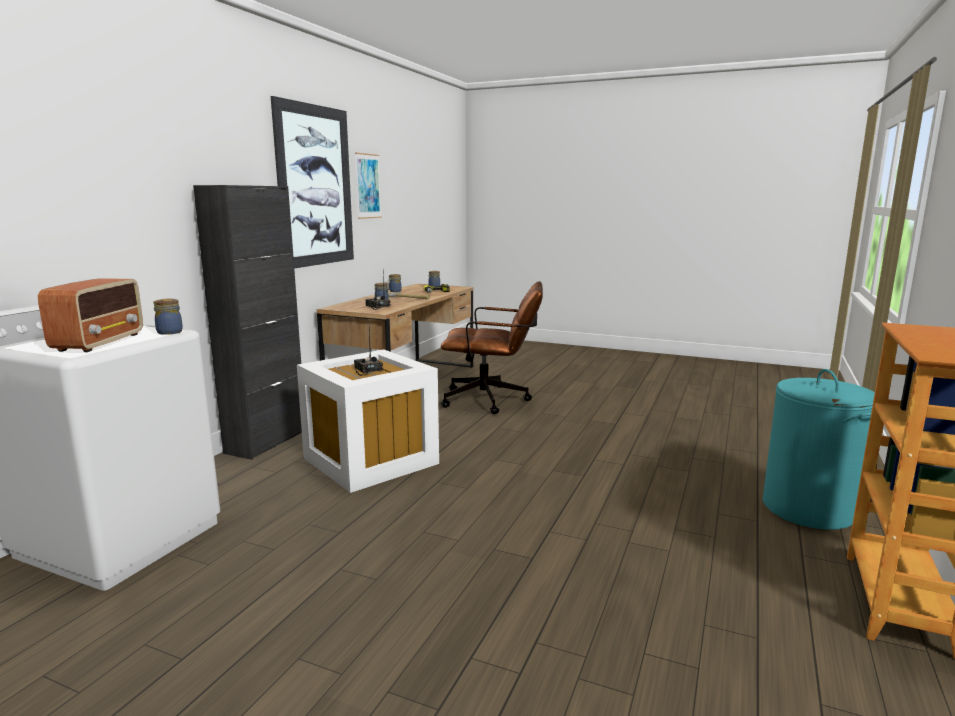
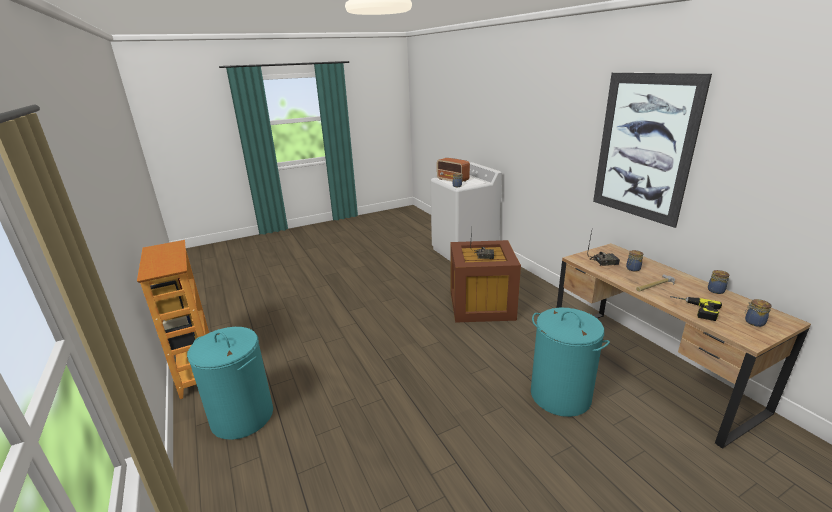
camera: 130 degrees right, 10 degrees up
(266, 442) = (539, 285): black cabinet -> none
(368, 186) = (733, 161): picture -> none
(371, 460) = (482, 306): white storage box -> brown storage box
(493, 400) = (560, 395): brown office chair -> turquoise laundry basket

